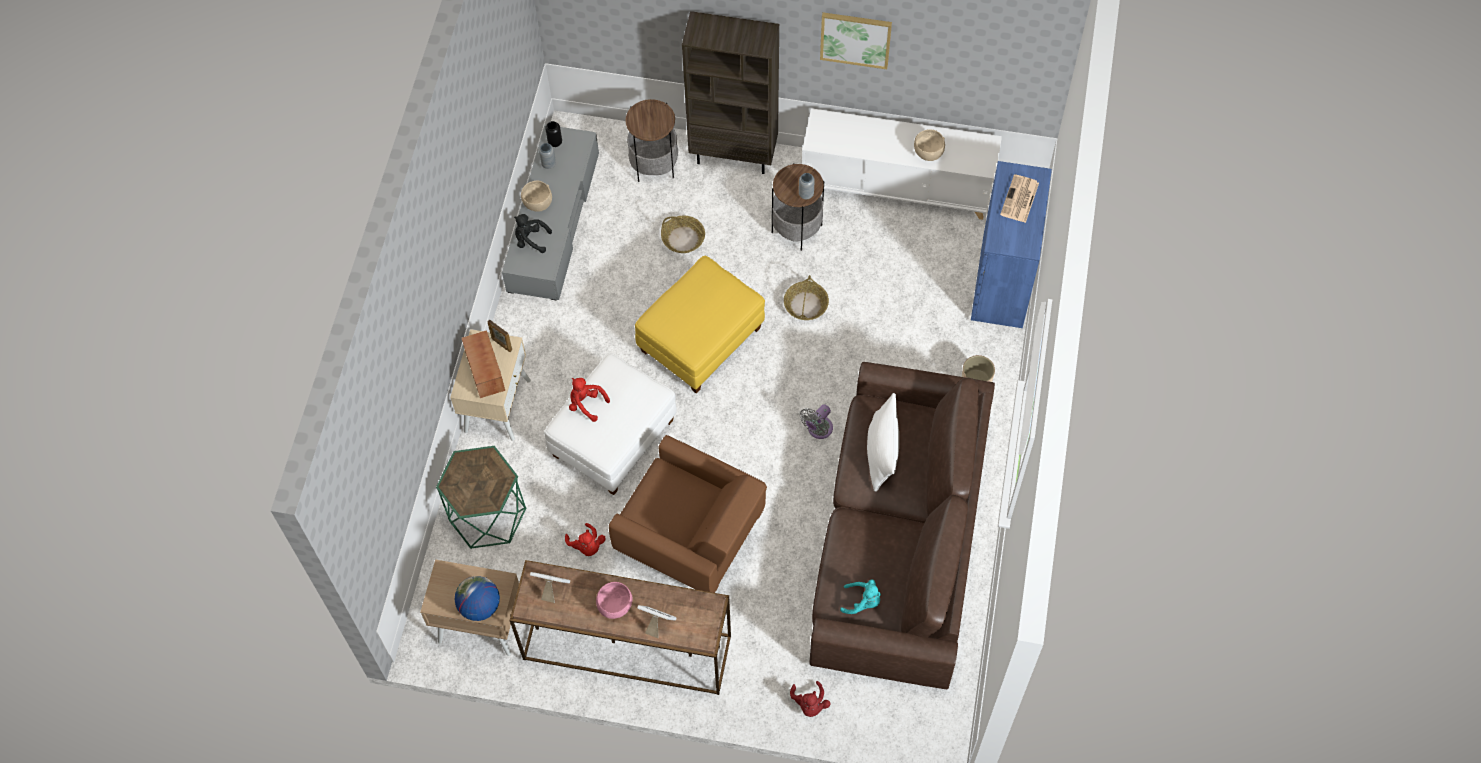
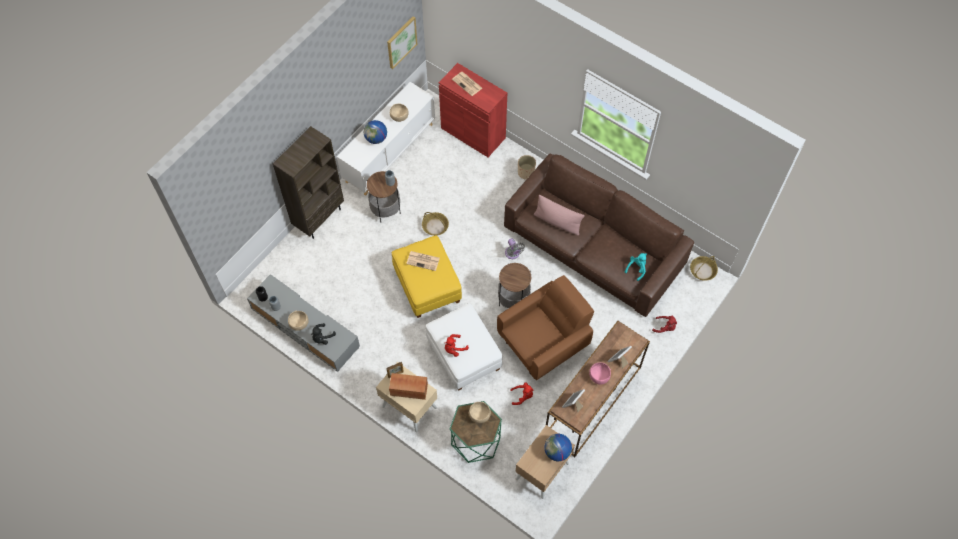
camera: 65 degrees left, 0 degrees up
(492, 481) = (479, 415): none -> beige bowl
(654, 165) = (300, 260): side table -> side table (513, 300)
(683, 239) = (358, 266): basket -> basket (702, 270)
(708, 300) = (423, 261): none -> newspaper
(855, 39) = (341, 98): picture -> picture (401, 42)
(871, 141) = (376, 139): none -> globe
(881, 452) = (557, 222): white pillow -> pink pillow
(1002, 280) = (473, 133): blue cabinet -> red cabinet

